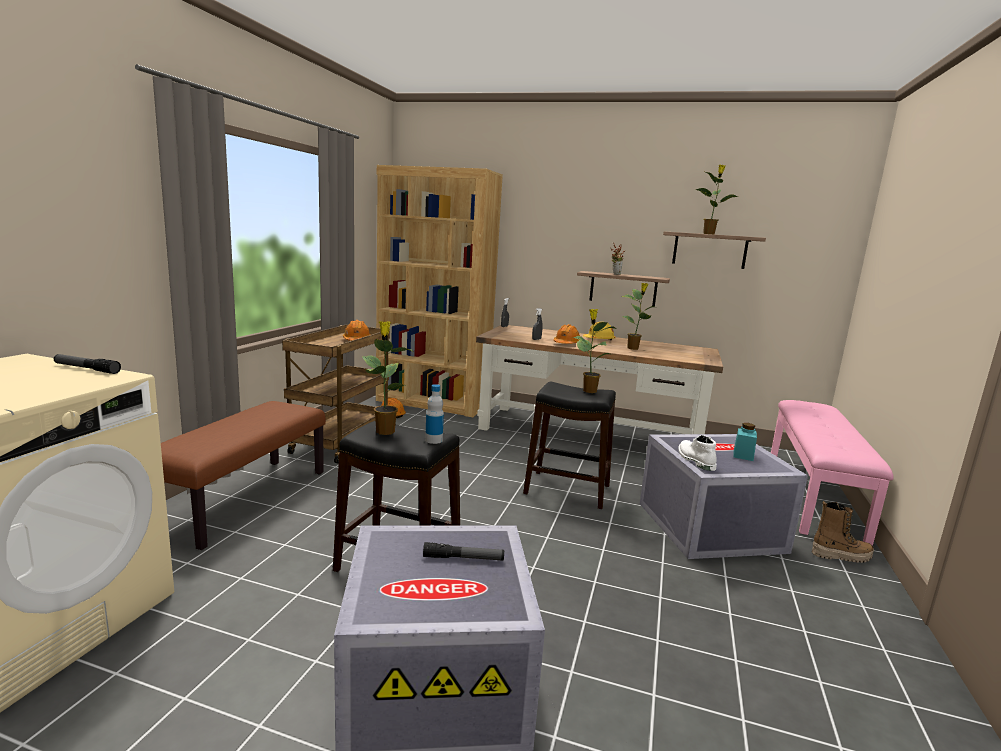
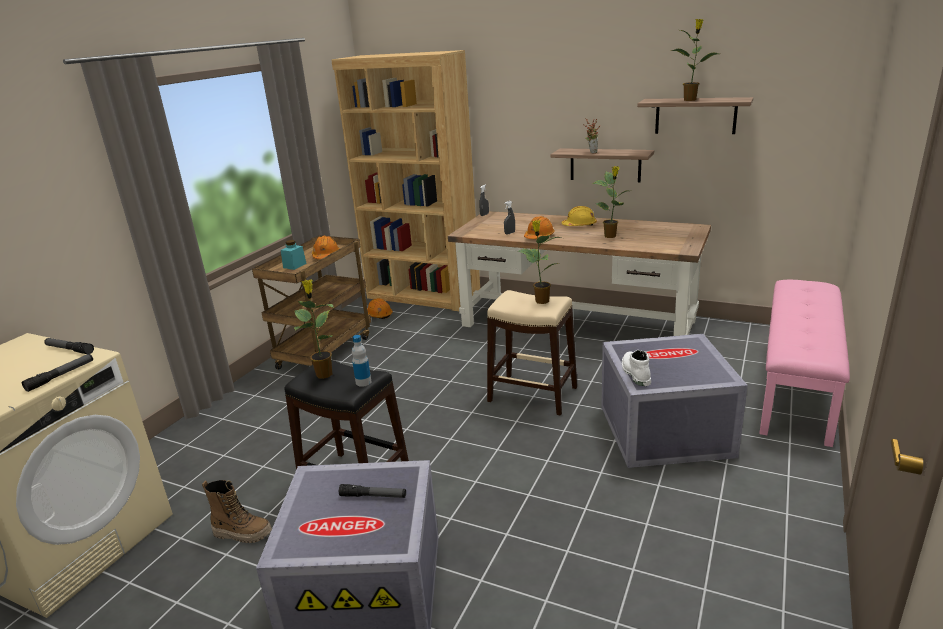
camera: 10 degrees right, 10 degrees up
(78, 388) = (61, 376): none -> flashlight
(243, 499) = (233, 422): brown bench -> none
(567, 489) = (532, 394): black stool -> beige stool
(743, 455) = (690, 363): turquoise jar -> turquoise jar (294, 265)
(840, 555) = (792, 458): boot -> boot (243, 533)

